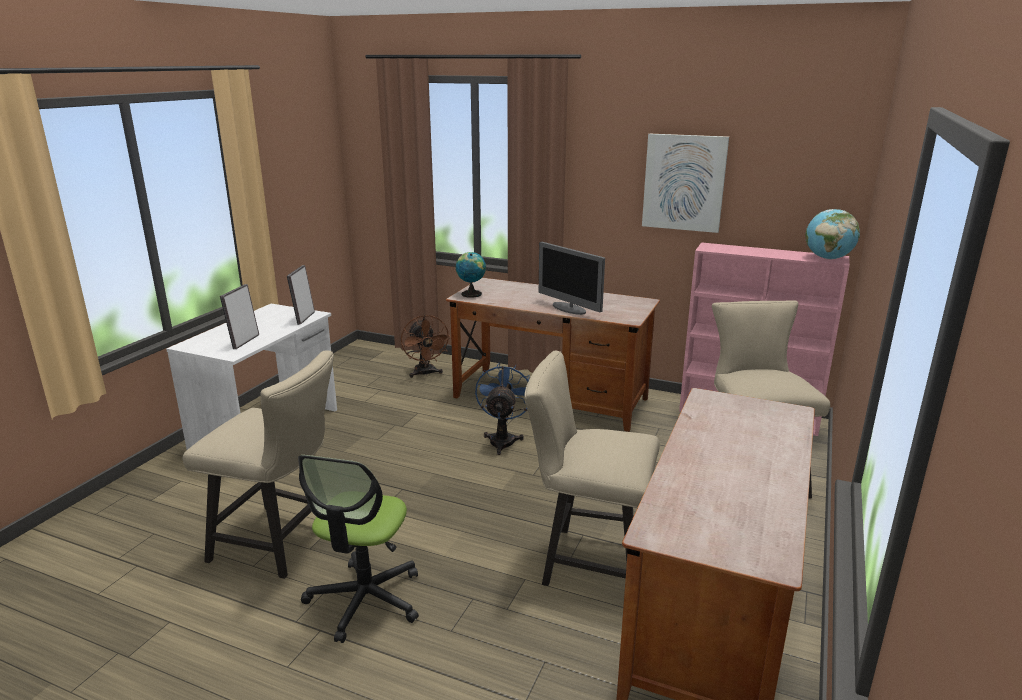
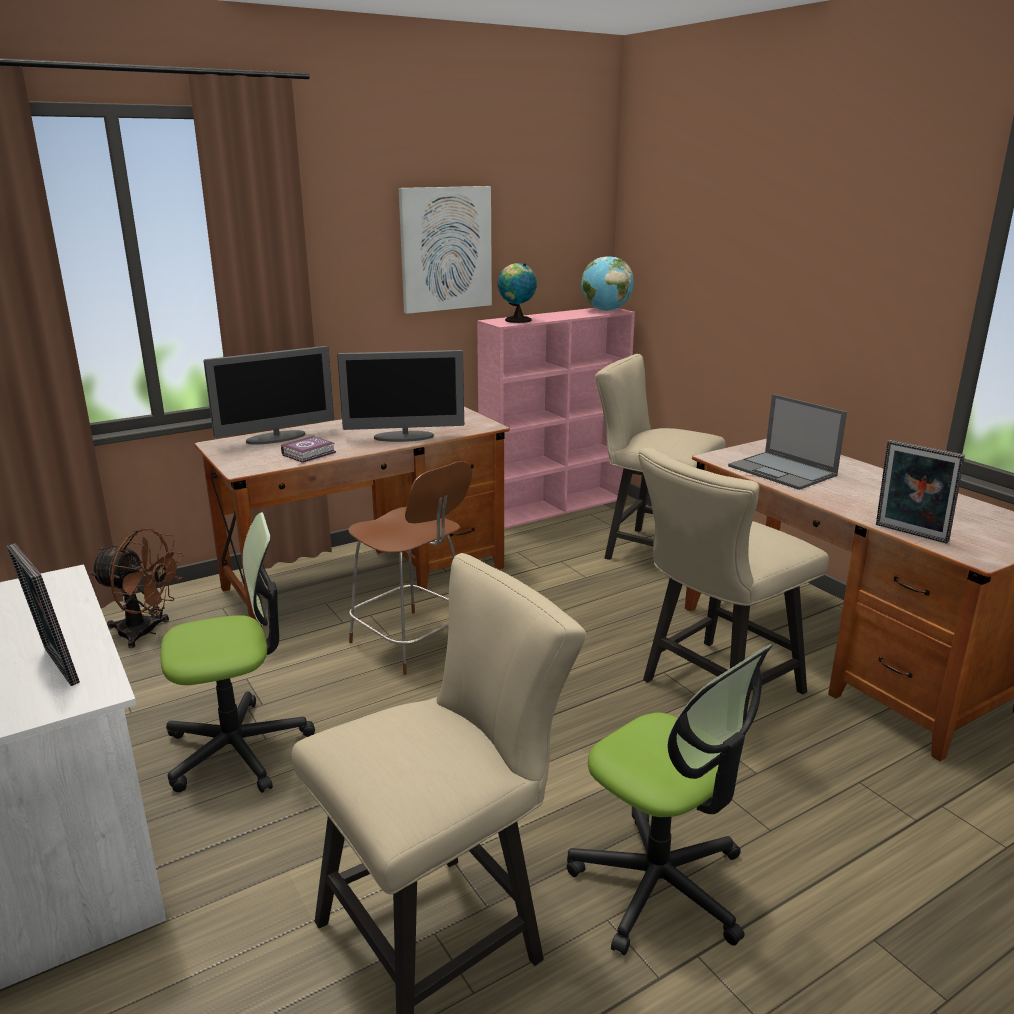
camera: 55 degrees left, 0 degrees up
(303, 318) = (59, 590): picture frame -> picture frame (909, 534)
(363, 436) = (238, 749): none -> office chair
(471, 293) = (244, 462): globe -> globe (516, 320)
(503, 439) = (412, 643): blue fan -> brown stool
(506, 300) = (310, 453): none -> book
(515, 287) = (276, 438): none -> monitor
(718, 424) = (783, 471): none -> laptop

